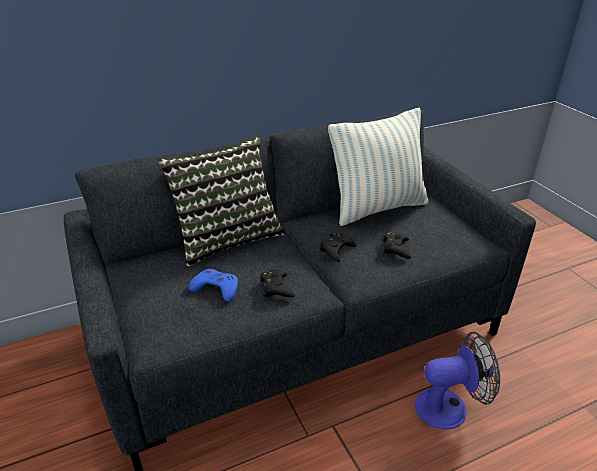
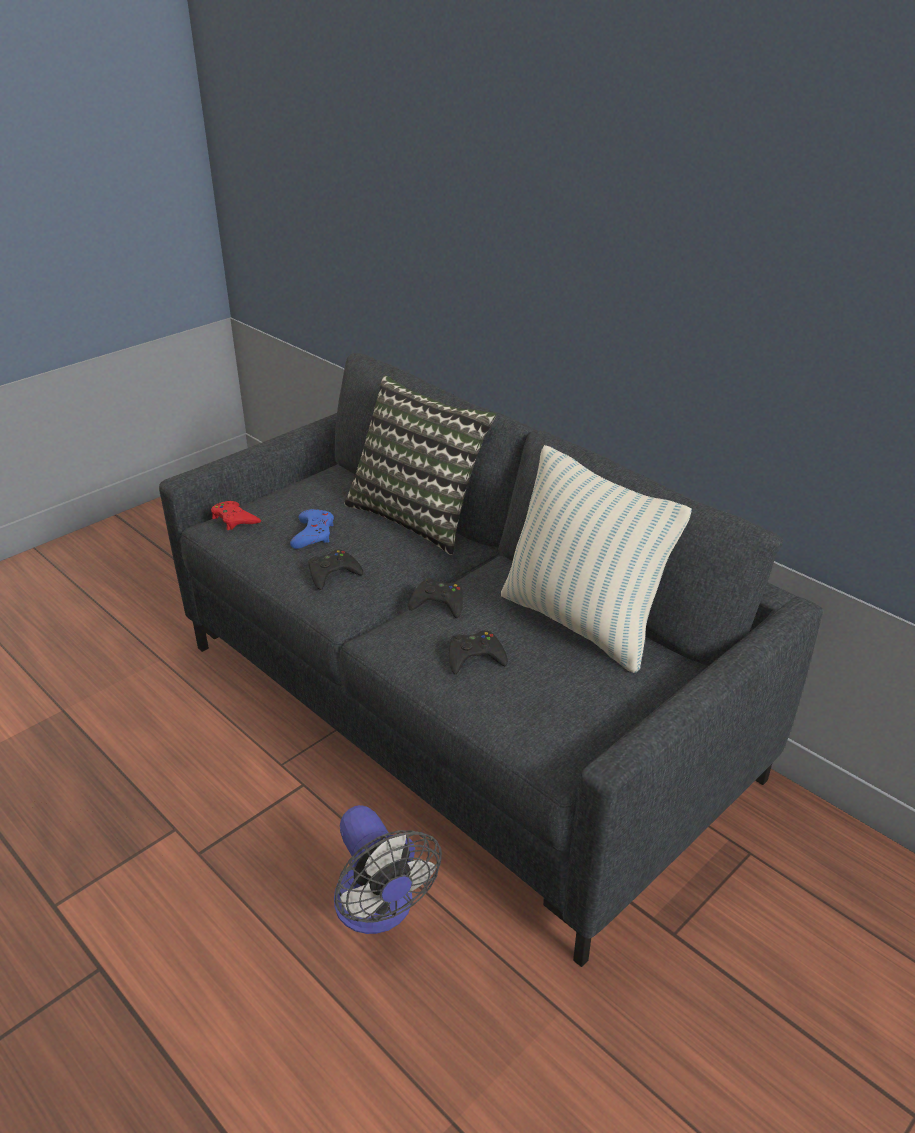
camera: 70 degrees right, 0 degrees up
(159, 329) = (234, 519): none -> red game controller

